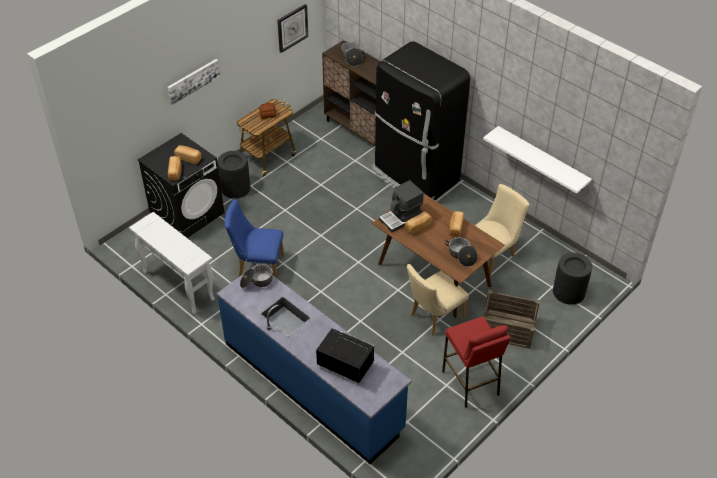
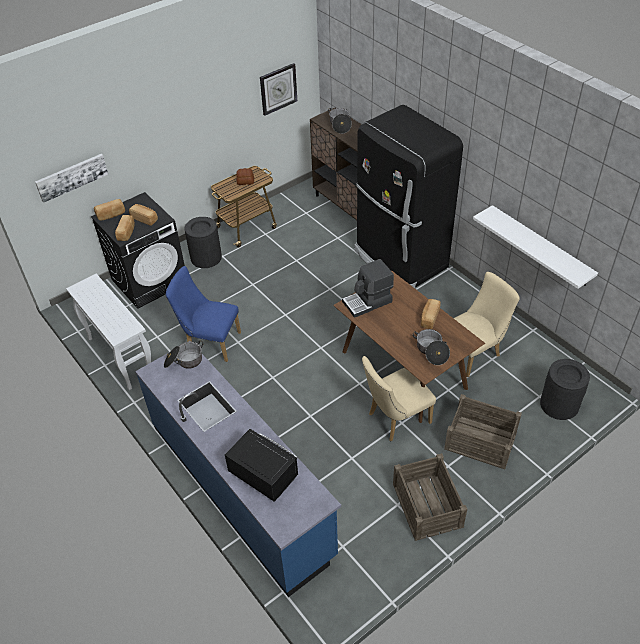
camera: 10 degrees right, 0 degrees up
(193, 81) = (157, 135): picture -> picture (72, 177)
(418, 227) = (386, 314): bread -> bread (111, 215)
(470, 383) = (427, 505): red stool -> crate

